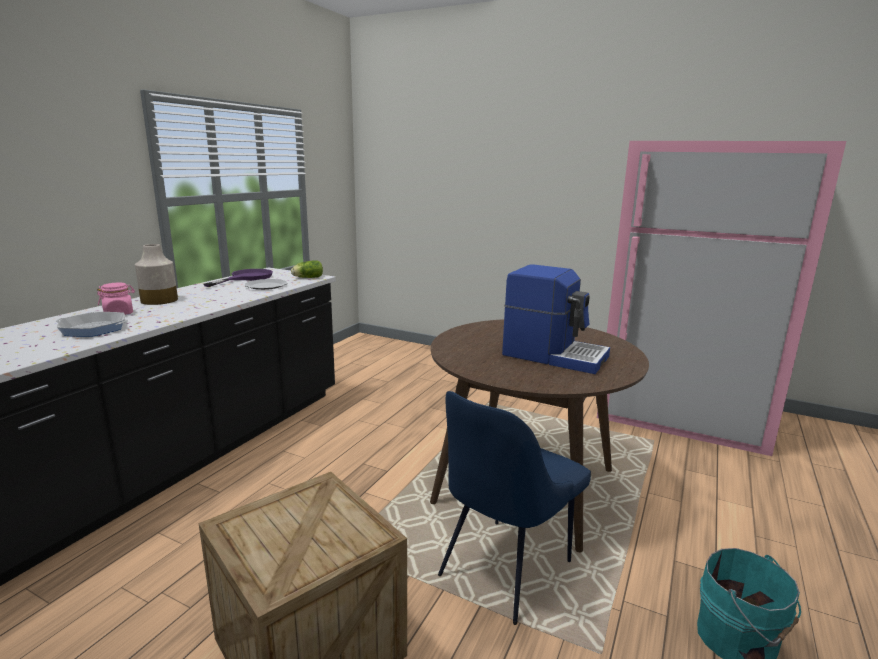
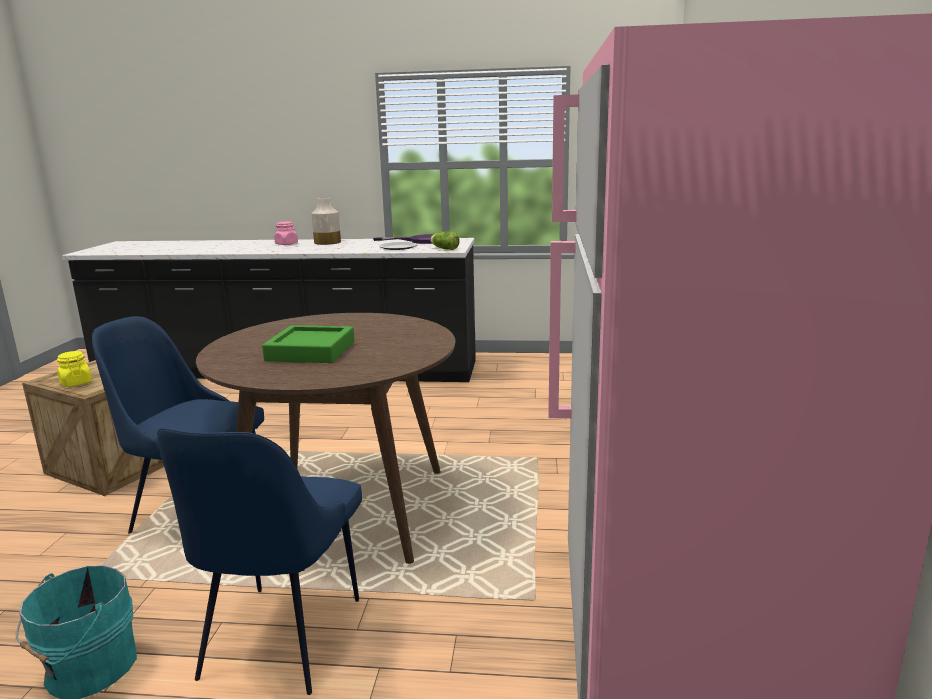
camera: 70 degrees right, 0 degrees up
(93, 329) = (249, 247): frying pan -> none
(325, 551) = (76, 383): none -> yellow jar
(554, 355) = (311, 351): coffee machine -> green tray
(692, 532) = (283, 638): none -> blue chair

